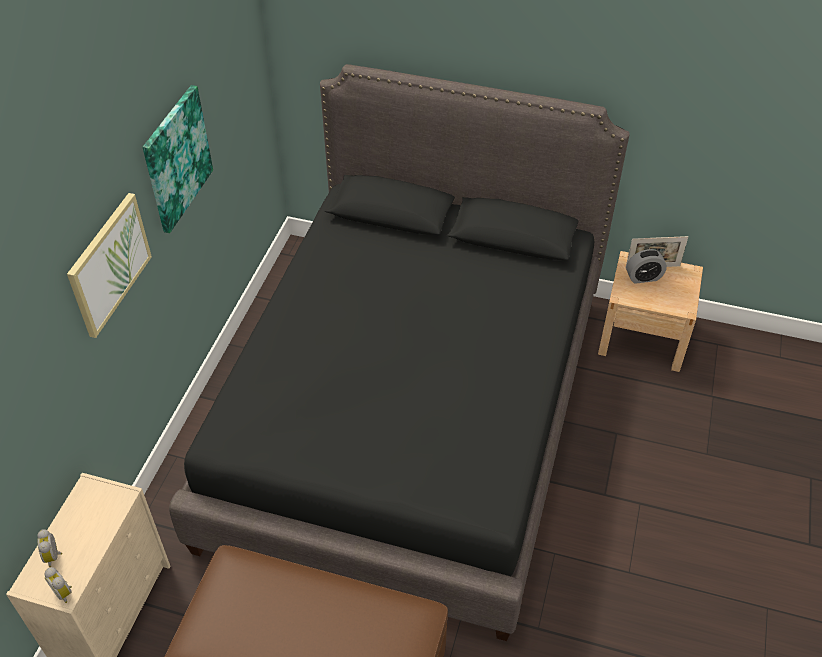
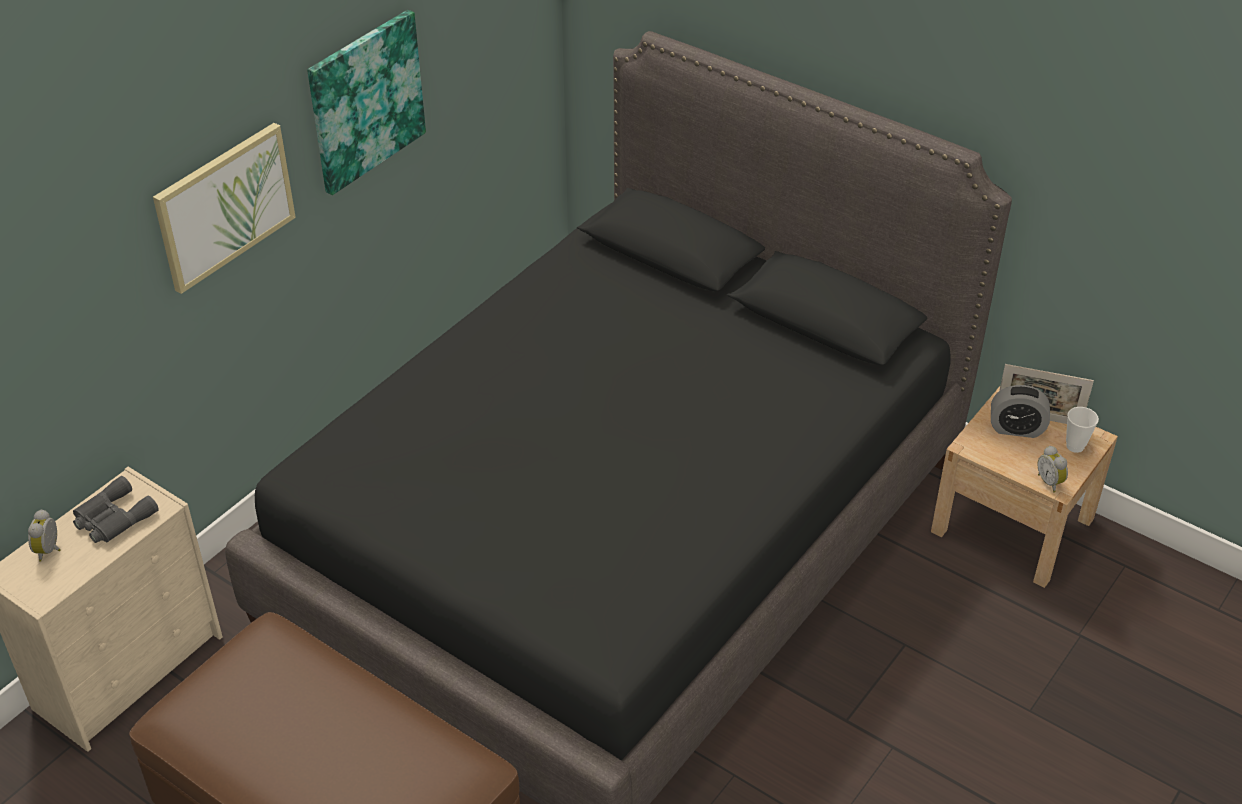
camera: 20 degrees right, 5 degrees down
(64, 592) = (42, 593): alarm clock -> alarm clock (1050, 482)
(90, 516) = (112, 518): none -> grey binoculars
(682, 280) = (1075, 446): none -> cup

